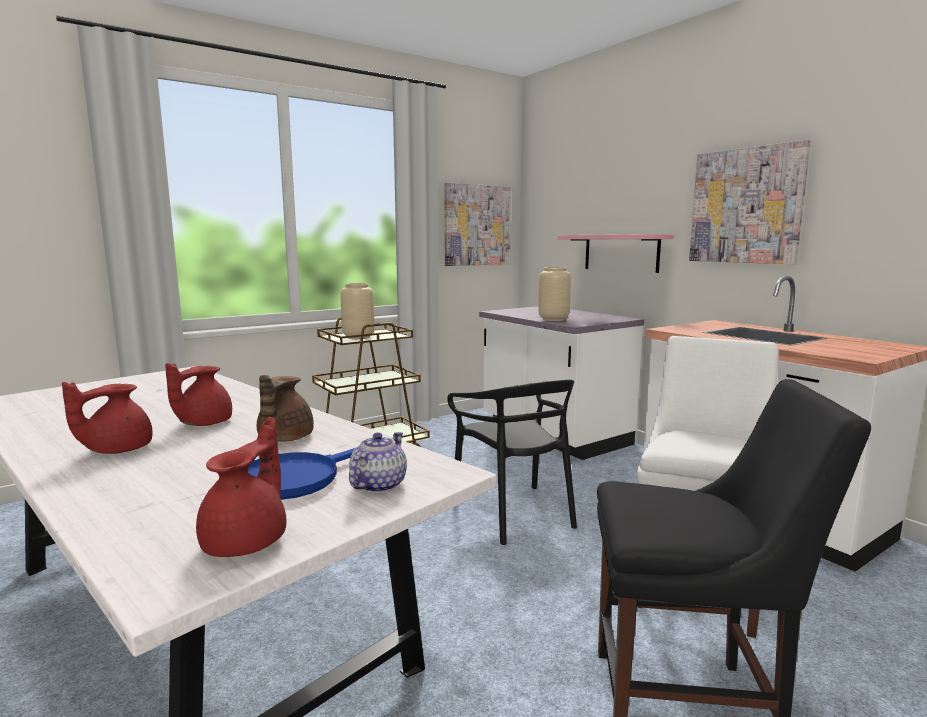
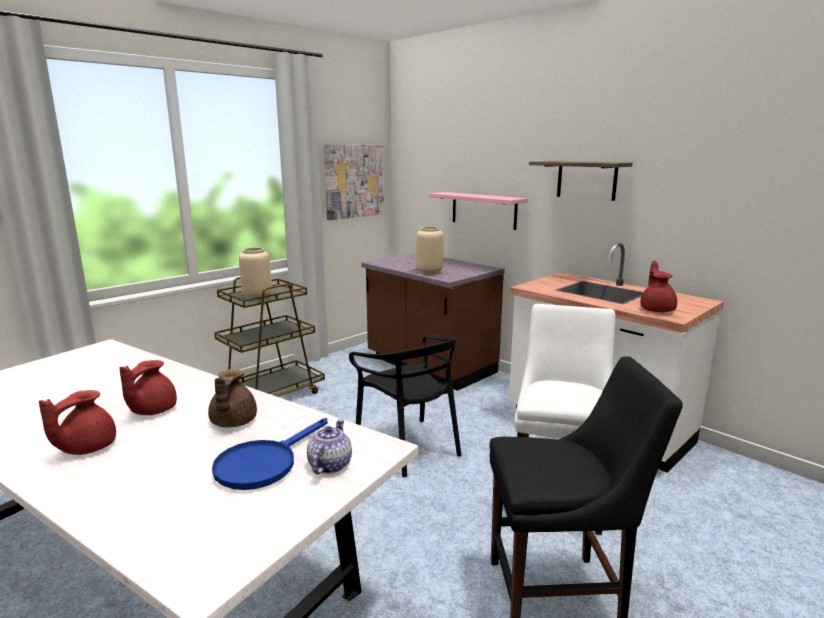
camera: 10 degrees left, 5 degrees up
(248, 541) = (246, 531): red teapot -> red teapot (657, 309)
(553, 434) = (430, 366): white counter -> brown counter
(746, 206) = (586, 180): picture -> shelf

